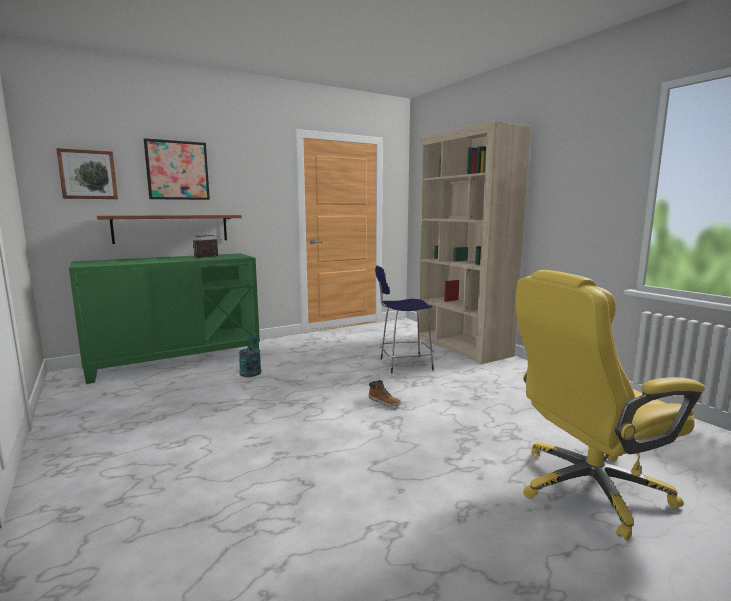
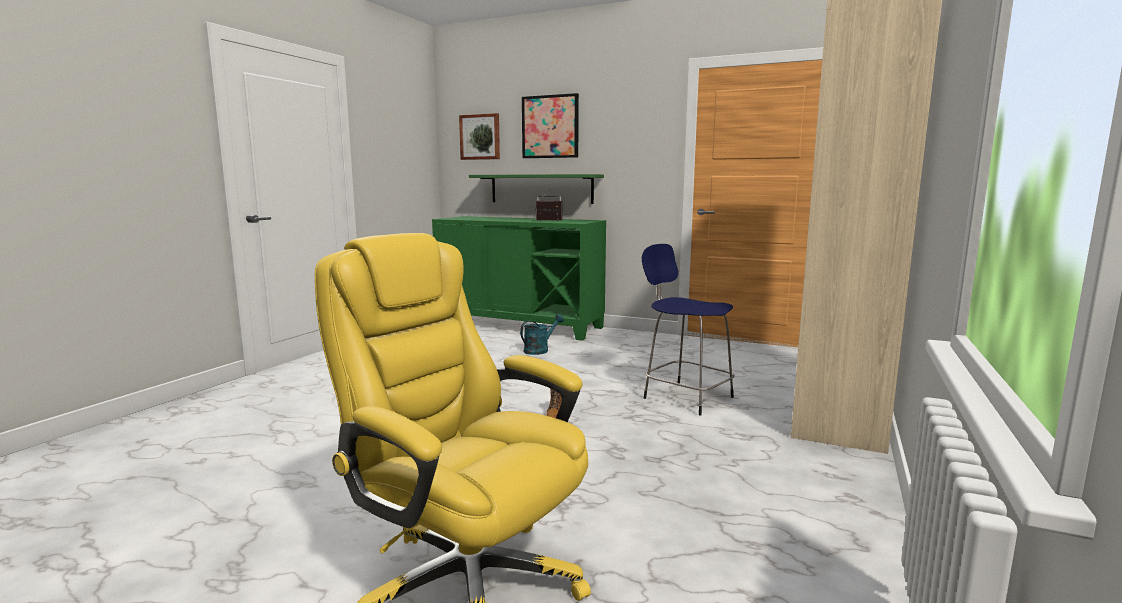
camera: 55 degrees right, 0 degrees up
(171, 228) = (541, 188): brown shelf -> green shelf

